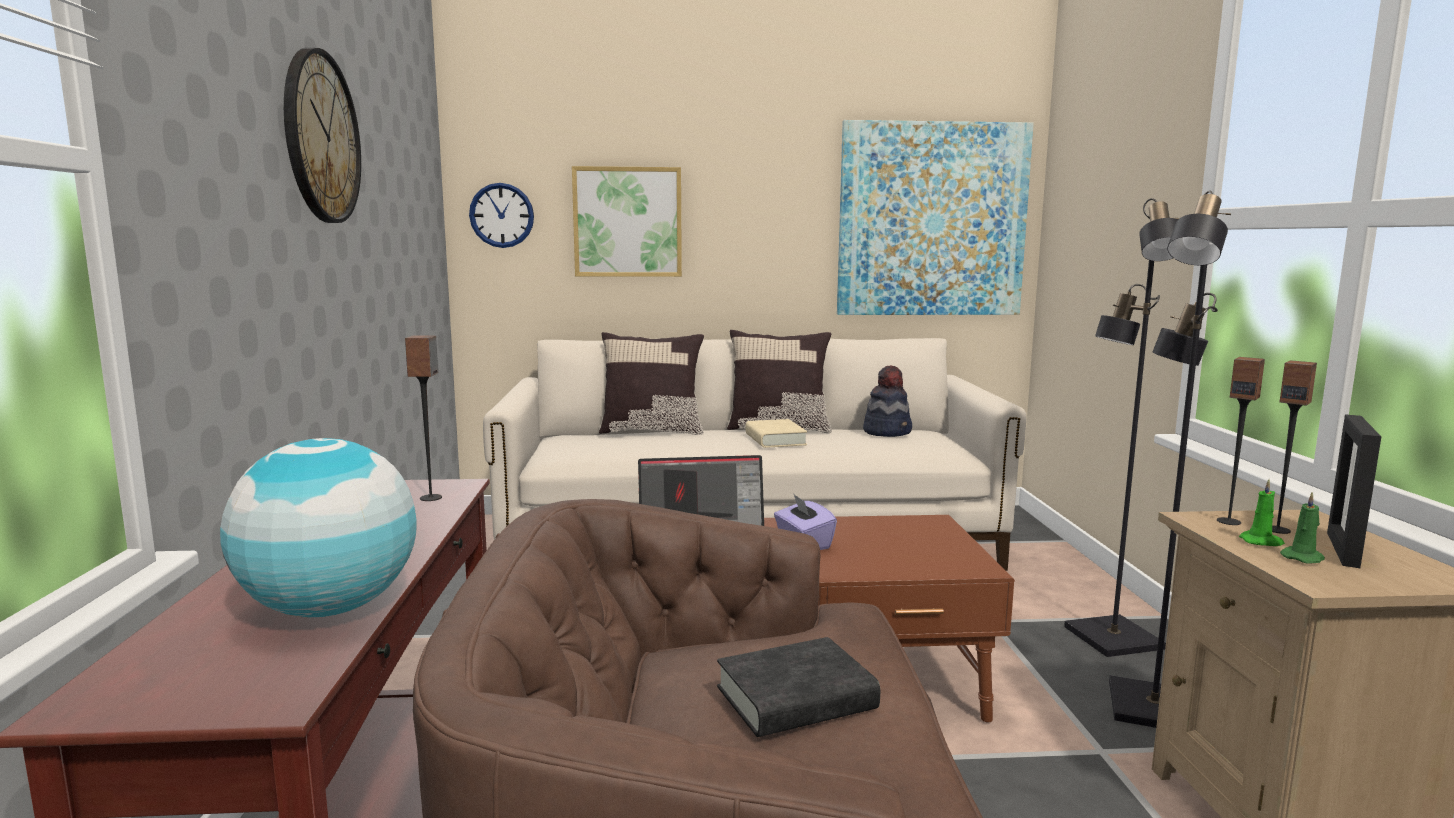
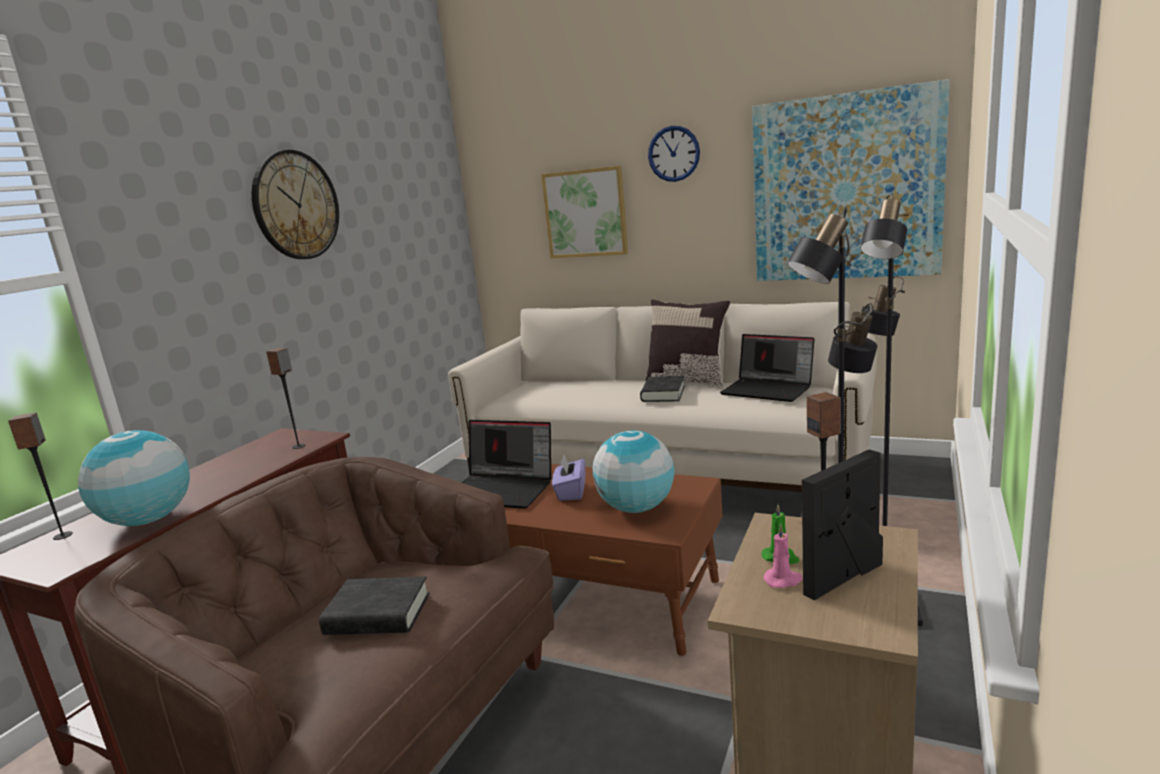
camera: 30 degrees right, 5 degrees up
(501, 215) = (501, 215): wall clock -> wall clock (673, 154)
(652, 432) = (593, 380): pillow -> none
(775, 439) = (663, 394): beige book -> black book
(887, 432) = (769, 390): hat -> laptop
(908, 550) = (636, 508): none -> globe
(1229, 521) = (796, 531): speaker -> speaker (63, 536)
(1303, 558) = (783, 580): green candle -> pink candle

